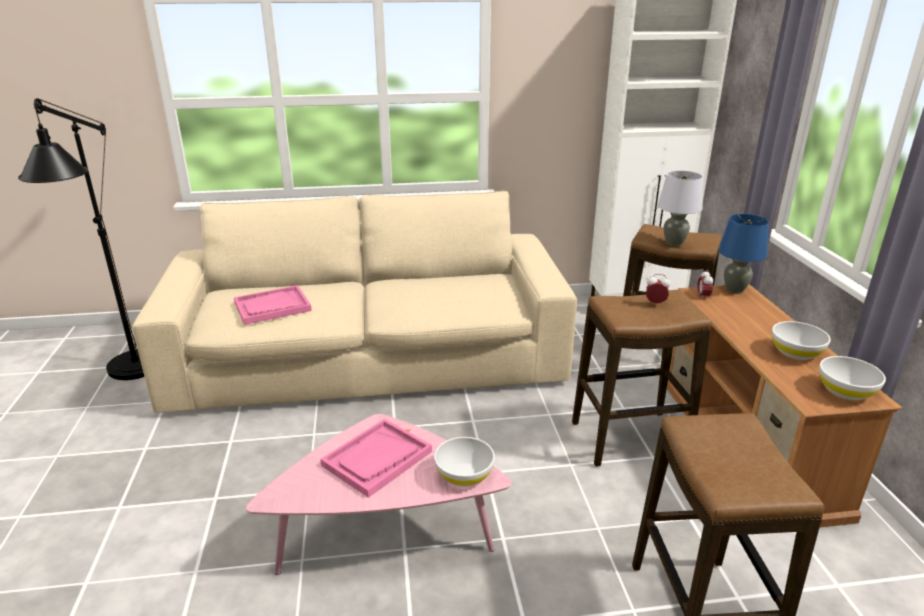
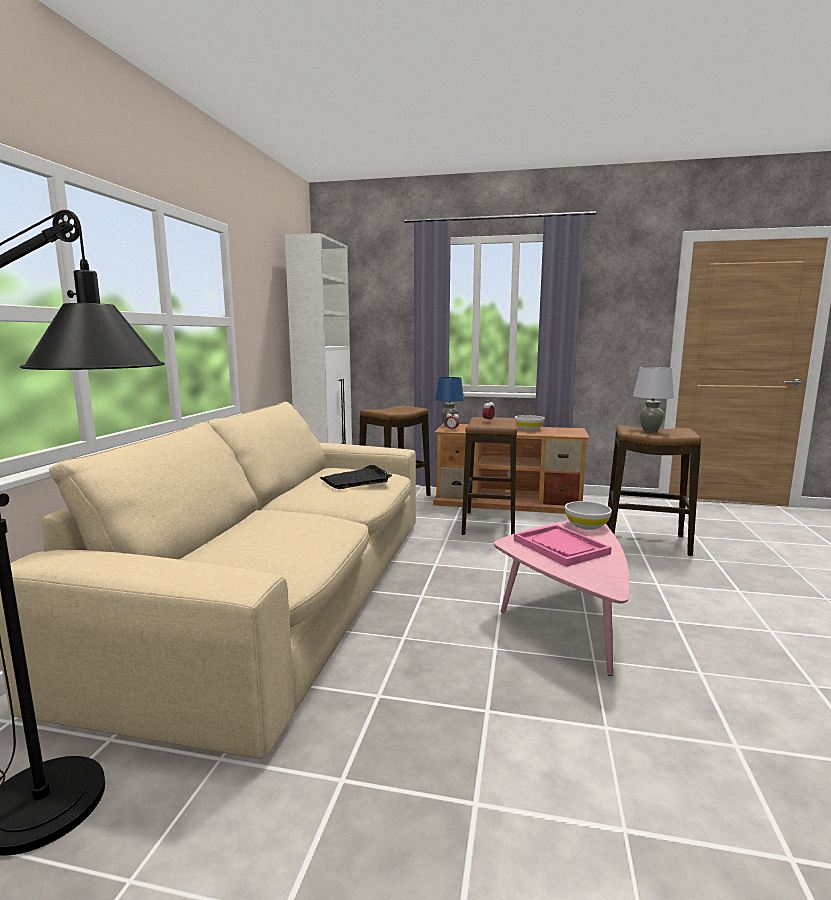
camera: 70 degrees left, 15 degrees down
(272, 307) = (281, 539): pink tray -> none
(449, 297) = (356, 480): none -> black tray
(673, 243) = (402, 411): grey table lamp -> grey table lamp (650, 431)
(846, 391) = (569, 430): white bowl -> none

